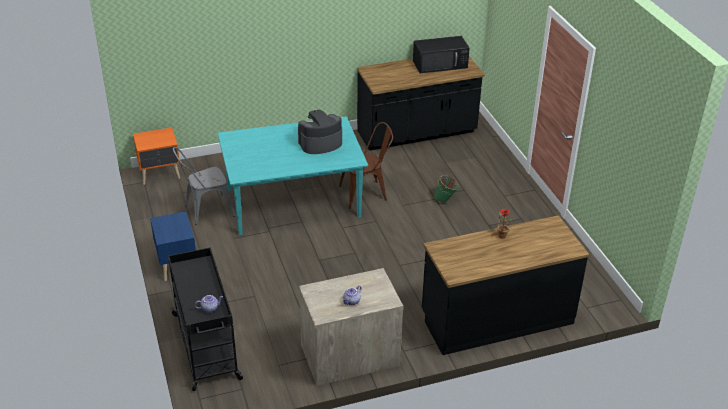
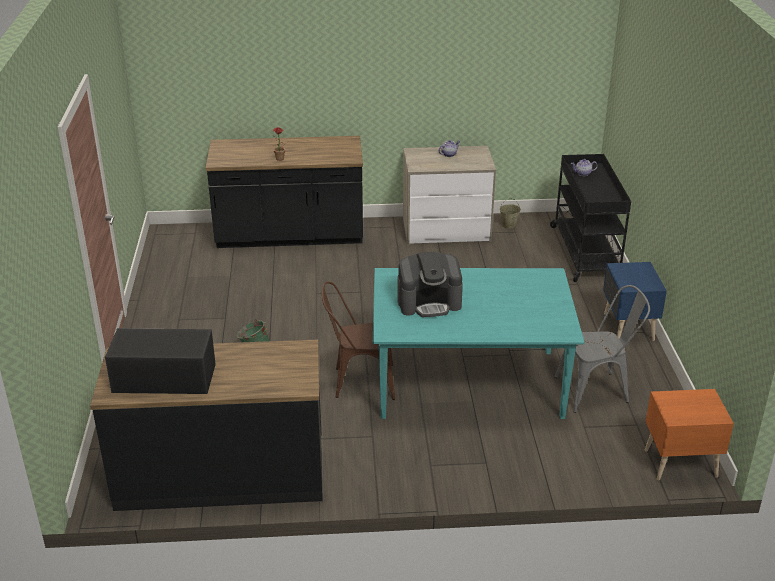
camera: 165 degrees left, 5 degrees down
(286, 375) = (509, 224): none -> beige bucket

